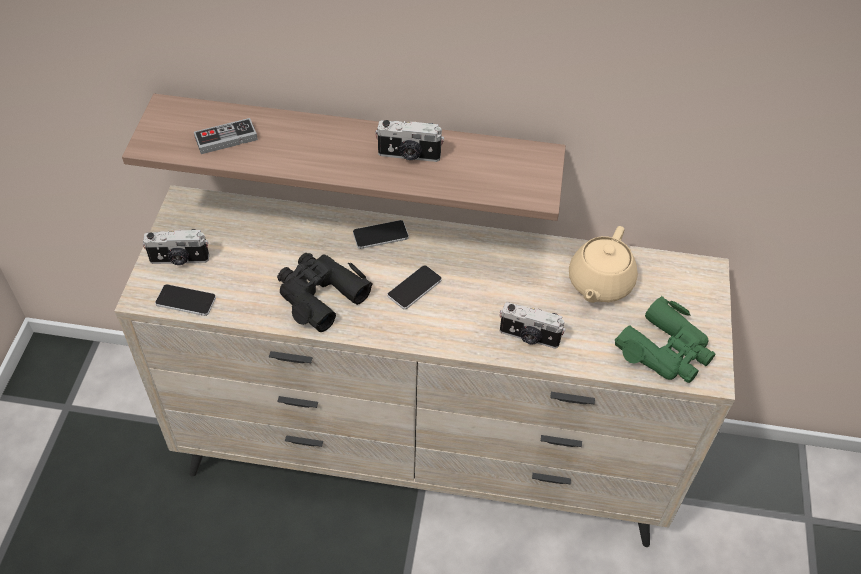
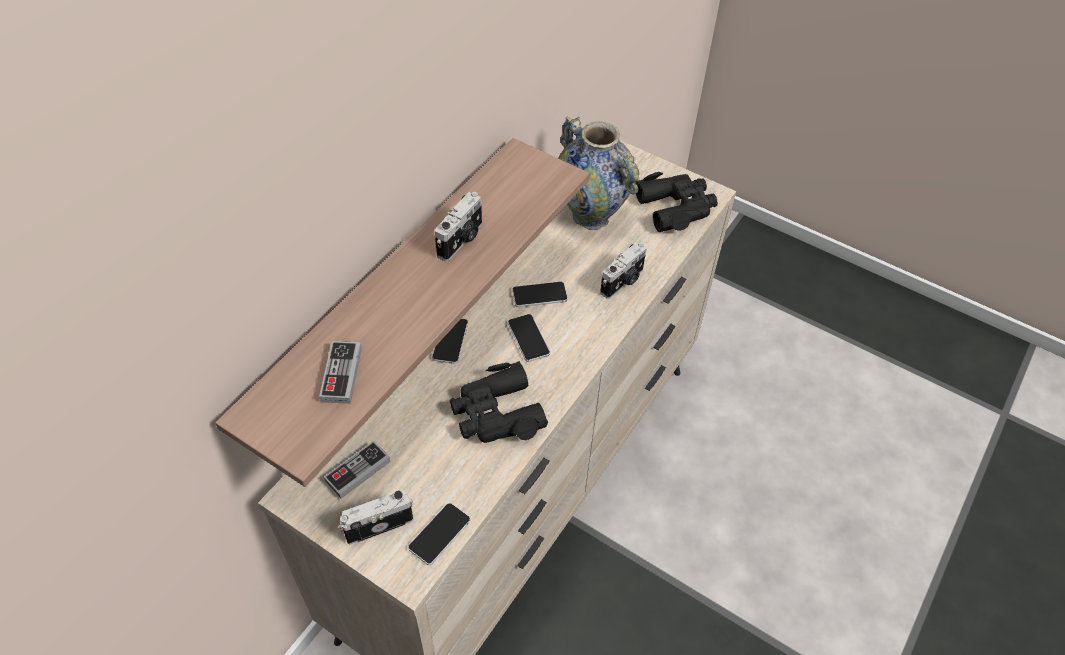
camera: 65 degrees left, 0 degrees up
(179, 260) = (378, 524): camera -> camera turned 135 degrees counterclockwise
(221, 229) = (358, 471): none -> game controller
(470, 278) = (539, 295): none -> phone
(599, 283) = (591, 216): beige teapot -> vase
(665, 350) = (676, 207): green binoculars -> black binoculars

